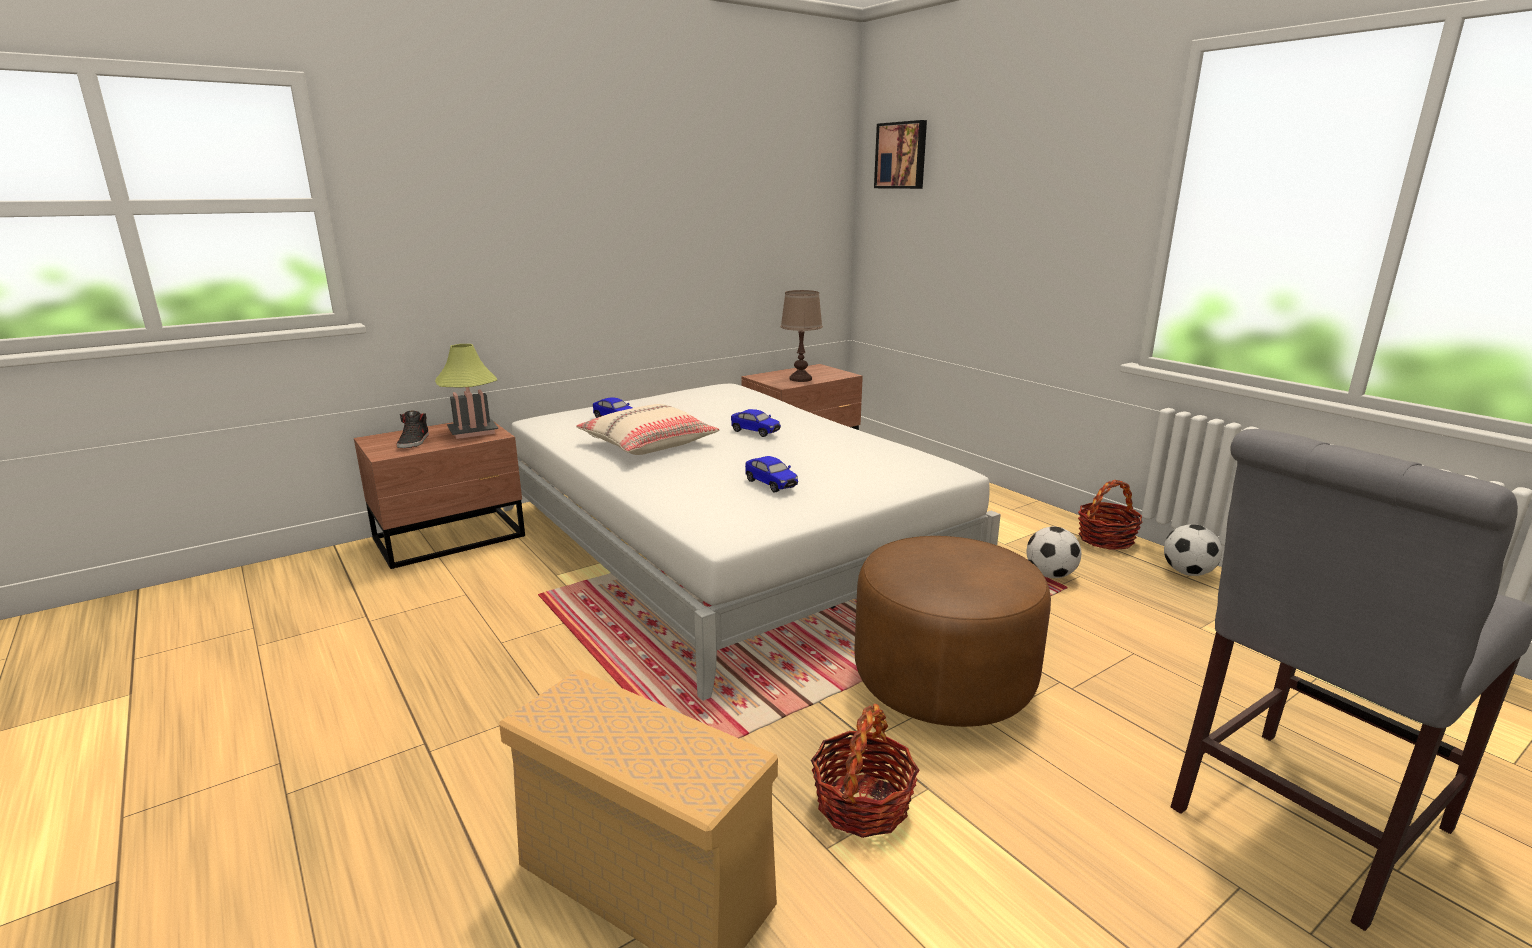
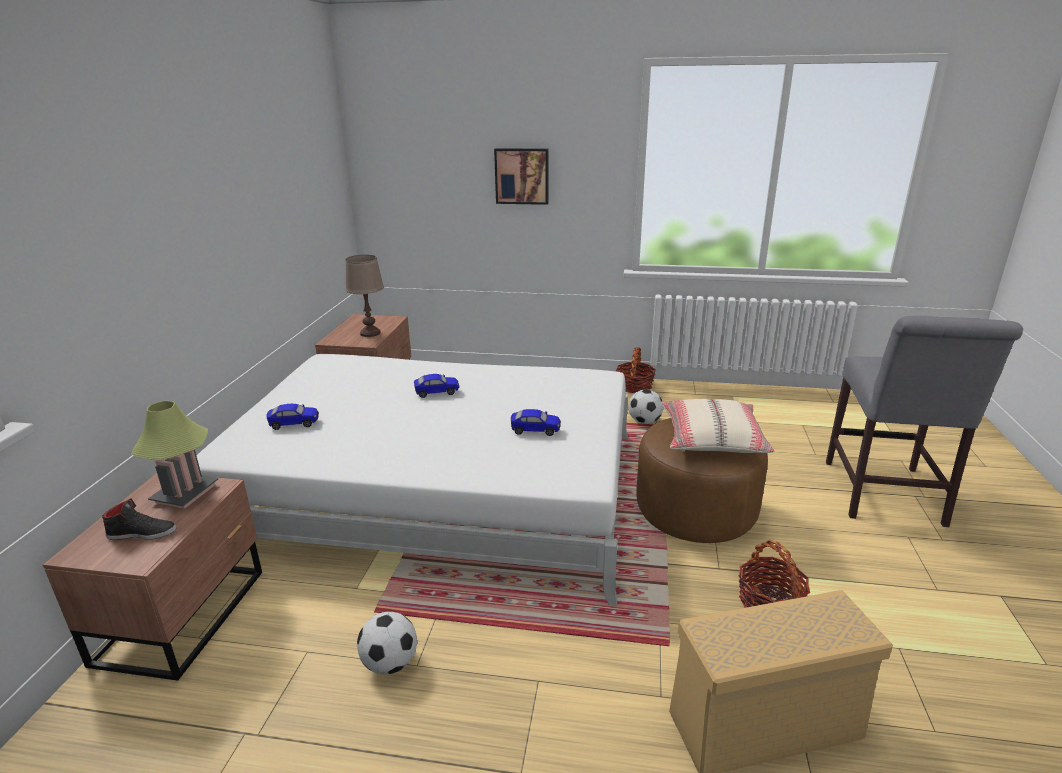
camera: 45 degrees left, 5 degrees up
(414, 442) = (143, 533): black shoe -> black shoe turned 45 degrees counterclockwise
(648, 443) = (379, 435): beige pillow -> beige pillow (711, 438)
(902, 155) = (397, 127): picture -> picture (522, 176)
(1187, 573) = (692, 391): football -> football (390, 663)

